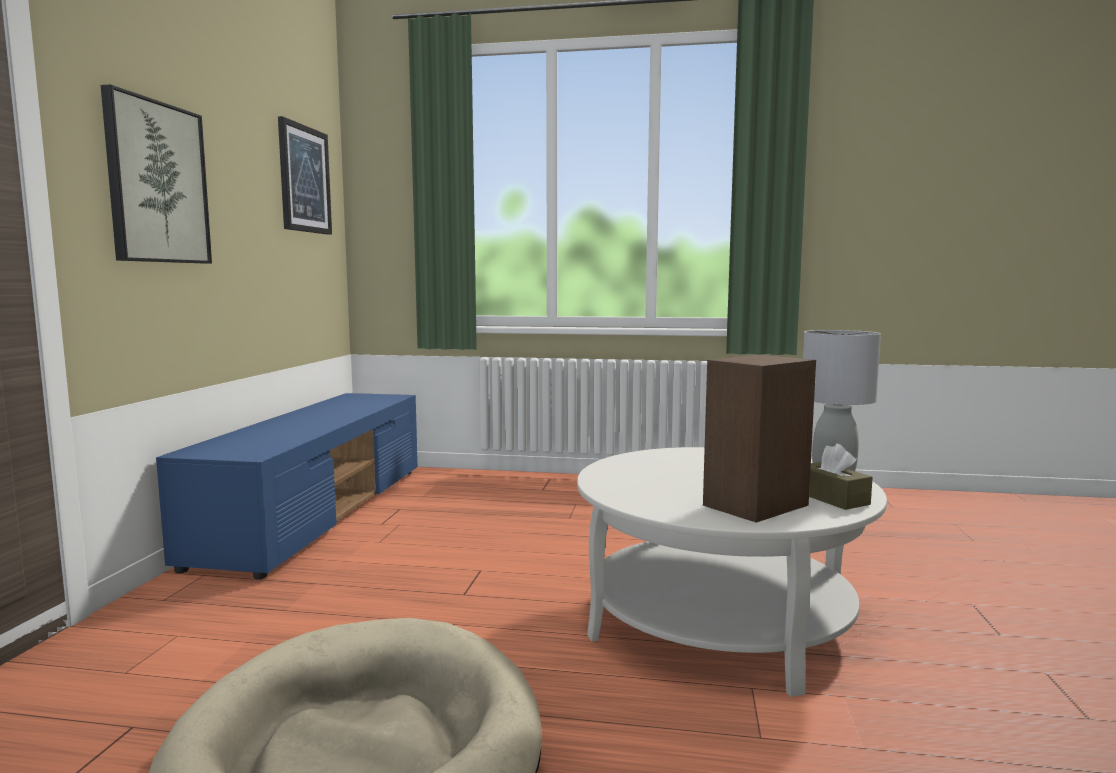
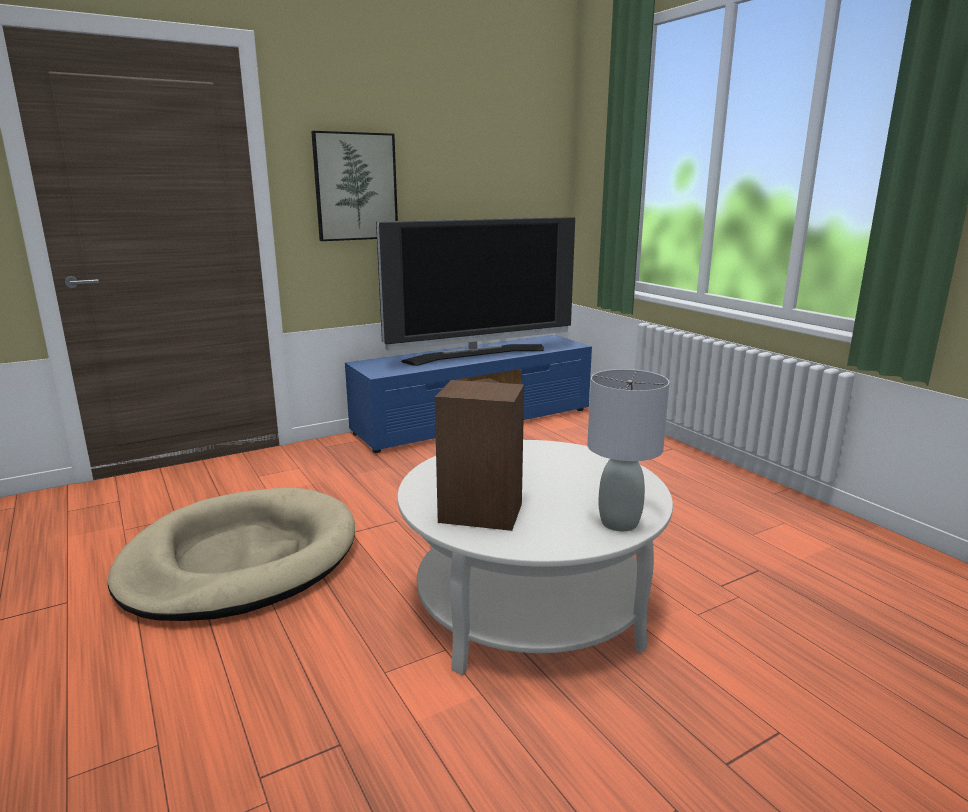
camera: 50 degrees right, 10 degrees up
(304, 179) = (516, 160): picture -> none
(320, 419) = (477, 355): none -> television
(832, 498) = (548, 535): brown tissue box -> none

